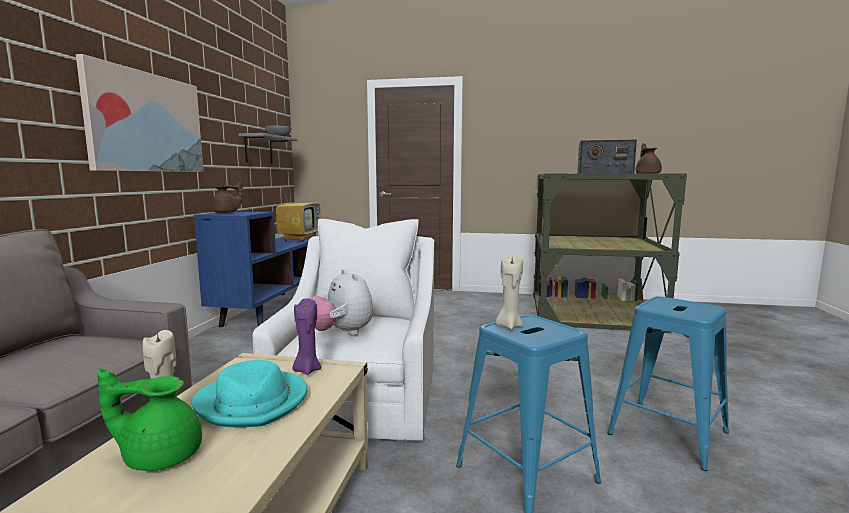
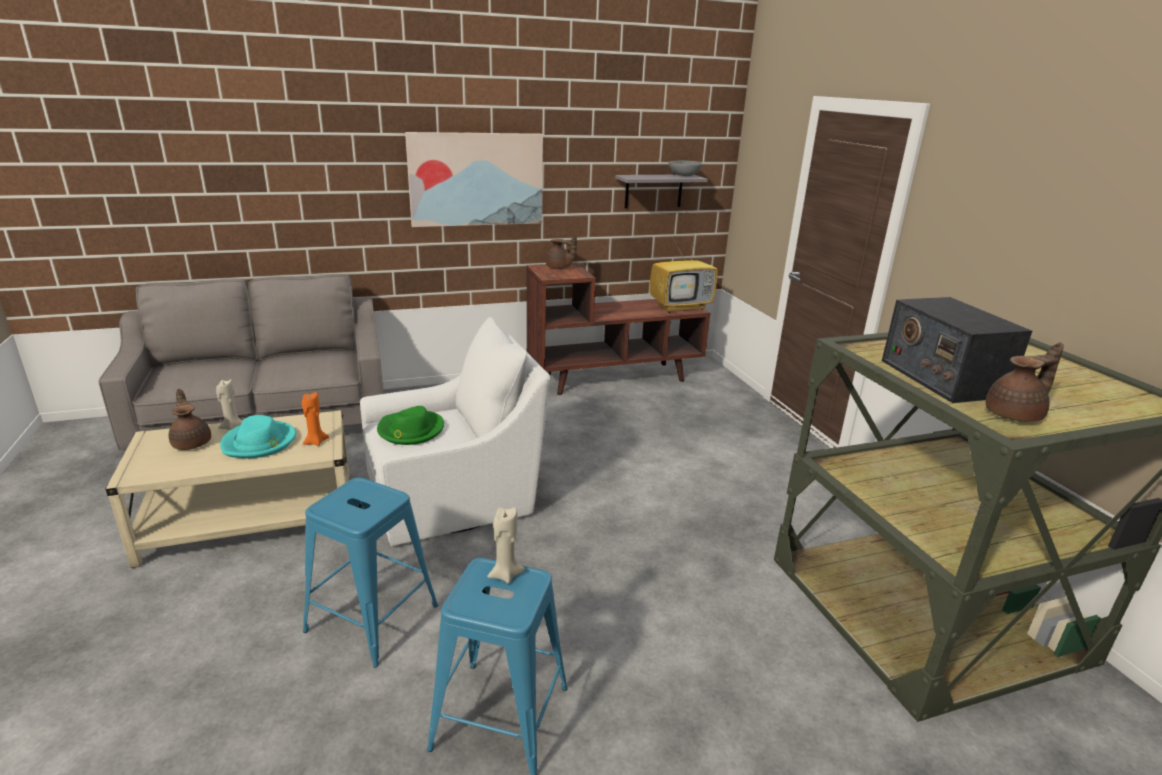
camera: 60 degrees right, 15 degrees up
(160, 456) = (192, 443): green teapot -> brown teapot
(272, 309) = (615, 378): blue tv stand -> brown tv stand
(307, 370) = (315, 442): purple candle -> orange candle
(342, 333) = (410, 430): plush toy -> green hat
(508, 326) = (360, 489): beige candle -> beige candle (505, 574)

